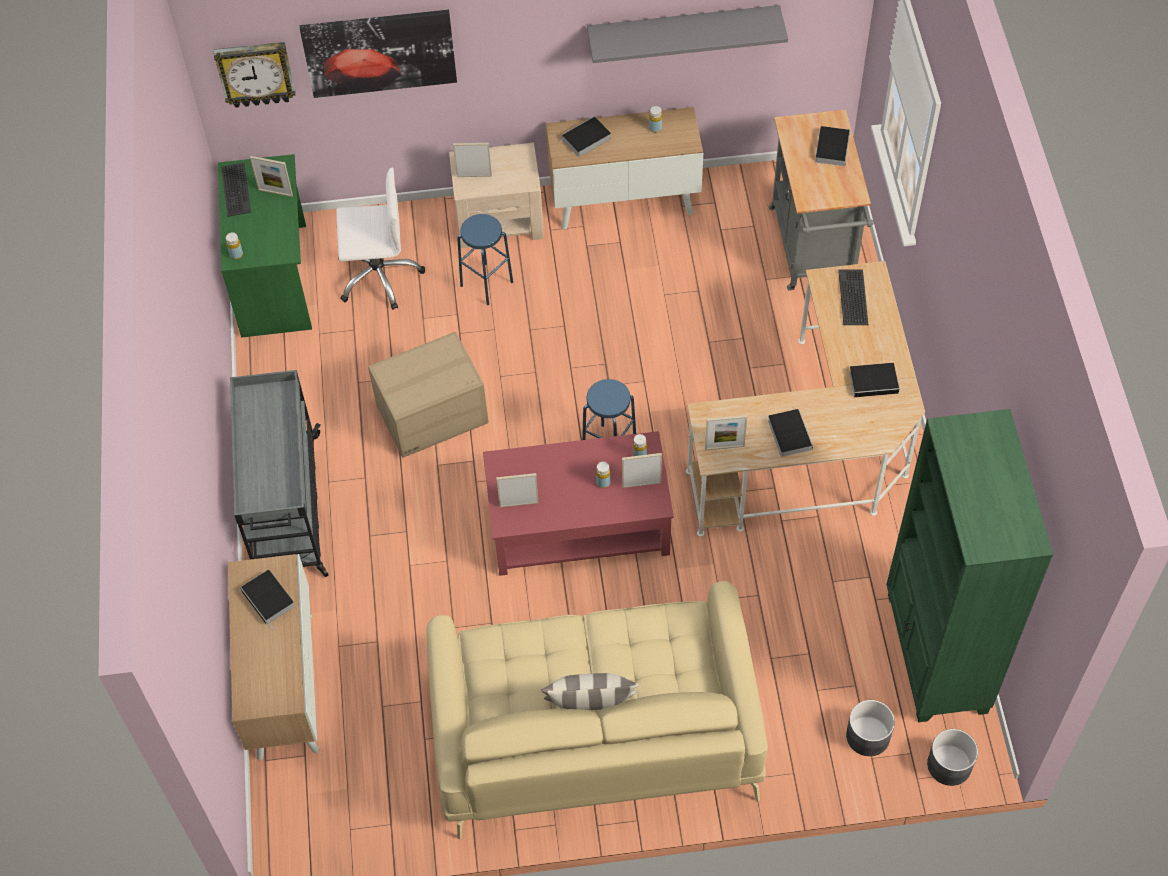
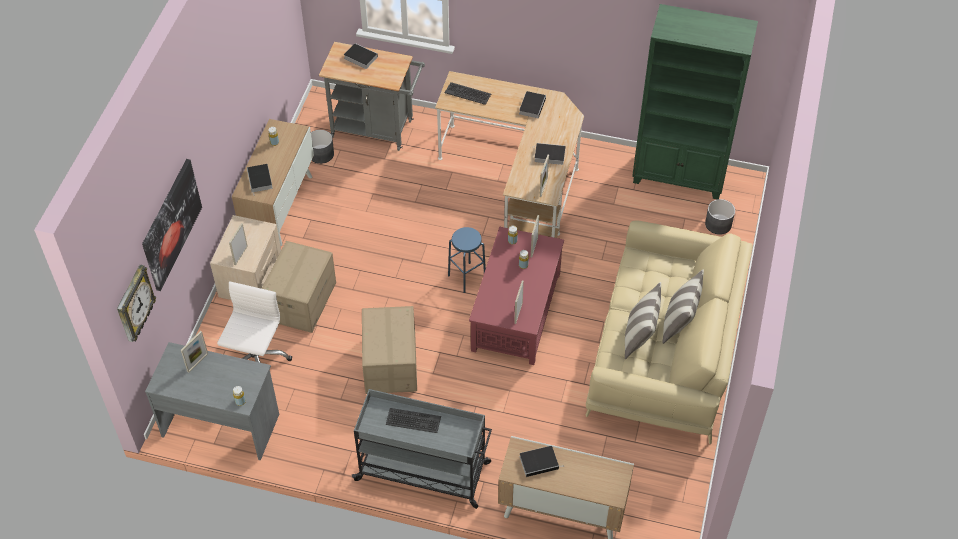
camera: 70 degrees left, 5 degrees down
(235, 190) = (179, 387): keyboard -> keyboard (413, 421)
(276, 279) = (221, 424): green desk -> grey desk
(486, 283) = (301, 301): blue stool -> cardboard box
(544, 665) = (640, 336): none -> pillow
(683, 28) = (254, 69): grey shelf -> none
(949, 764) = (749, 196): grey planter -> grey planter (321, 154)

